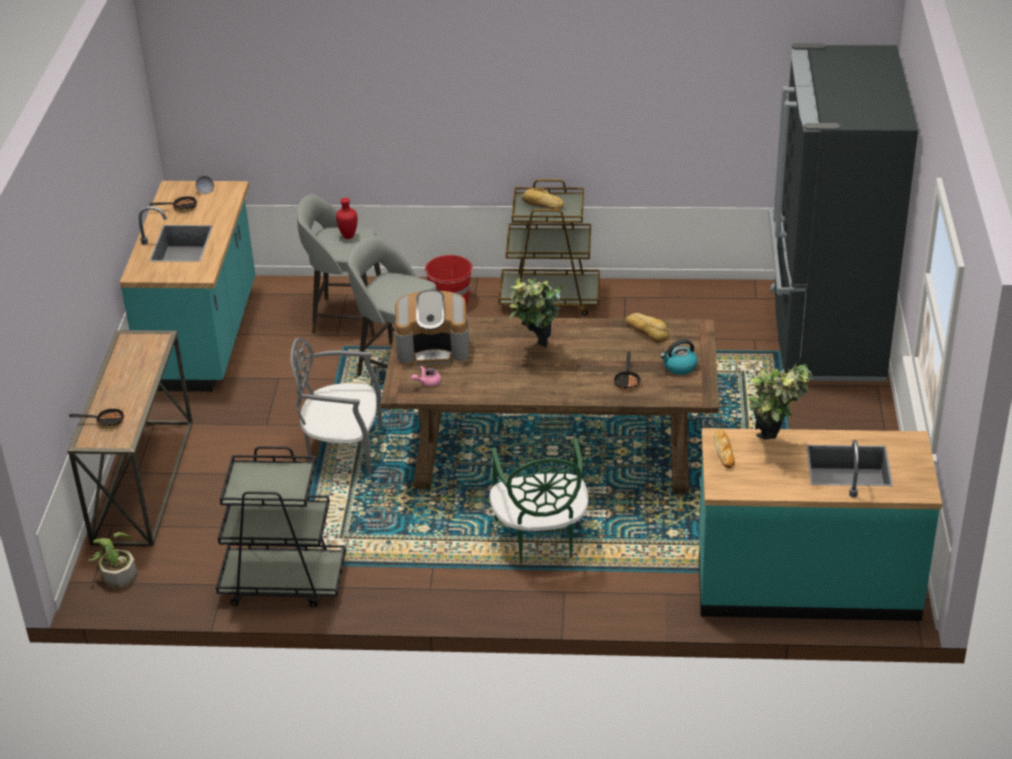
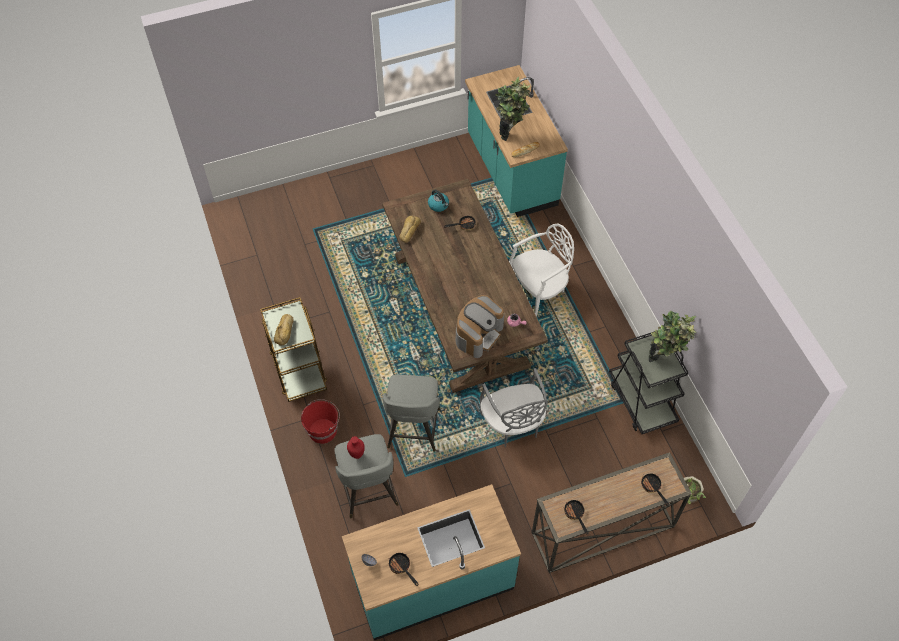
camera: 115 degrees left, 20 degrees up
(133, 352) = (575, 514): none -> frying pan
(433, 347) = (478, 334): coffee machine -> coffee machine turned 60 degrees clockwise
(536, 353) = (458, 278): potted plant -> potted plant (664, 358)
(540, 539) = (539, 290): green chair -> white chair
(823, 335) = (287, 212): black fridge -> none

